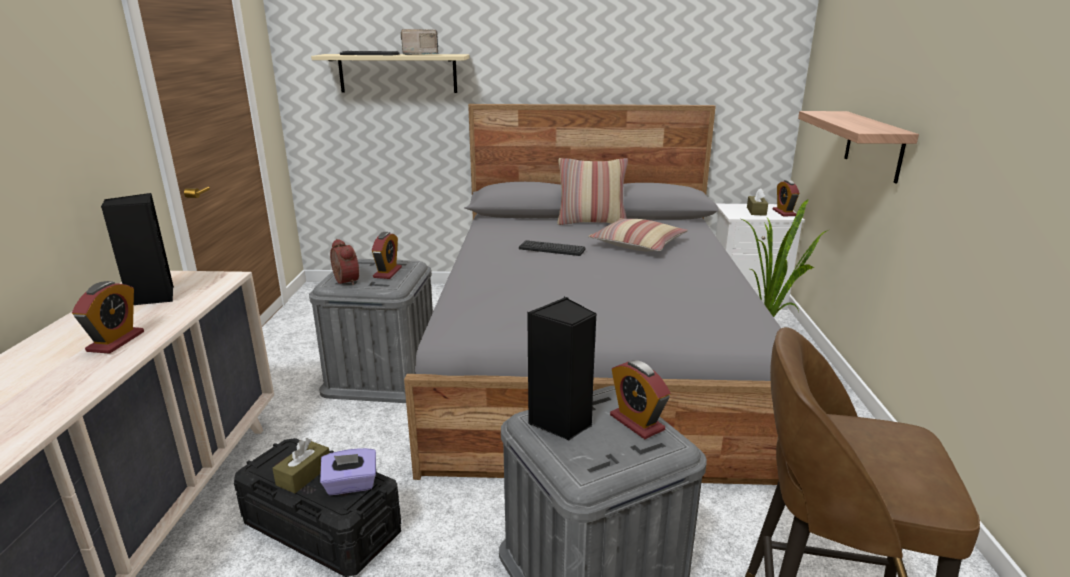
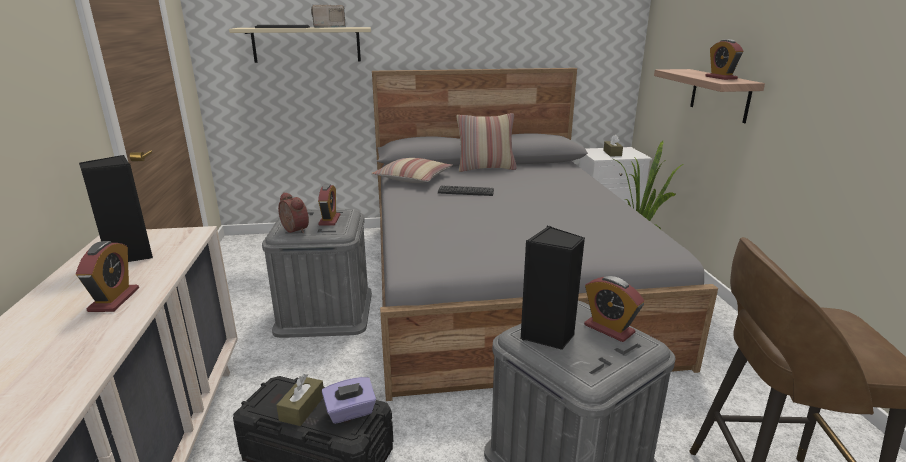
camera: 10 degrees left, 0 degrees up
(638, 244) = (533, 184): pillow -> pillow (413, 178)
(784, 212) = (634, 153): alarm clock -> alarm clock (720, 77)

